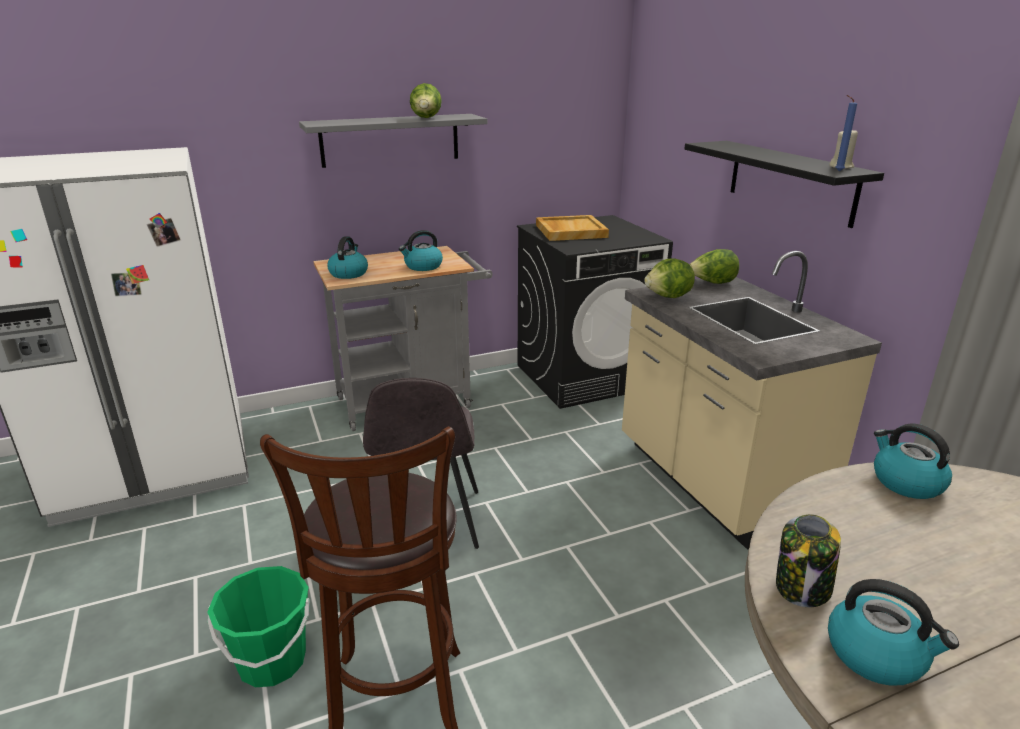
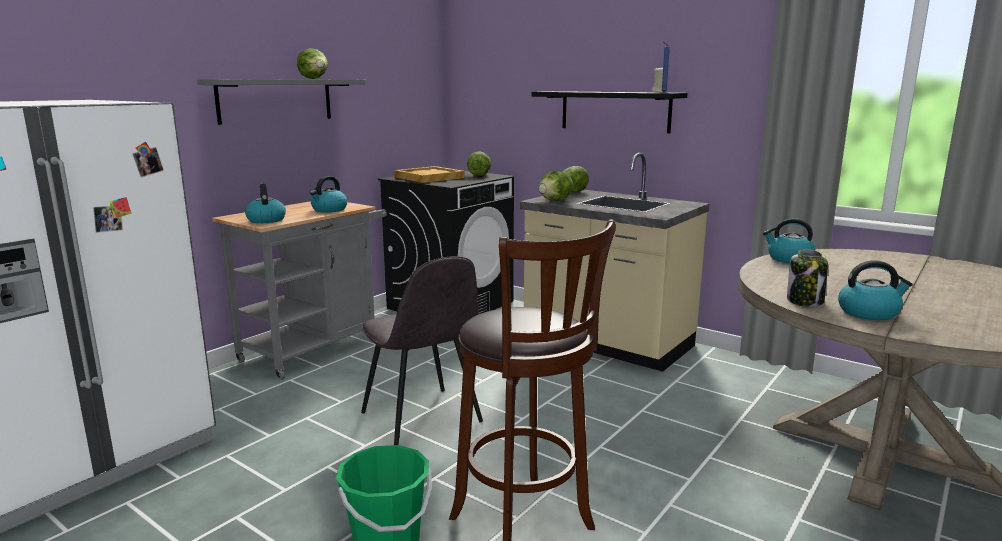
camera: 30 degrees left, 10 degrees down
(633, 234) = (479, 175): none -> lettuce

